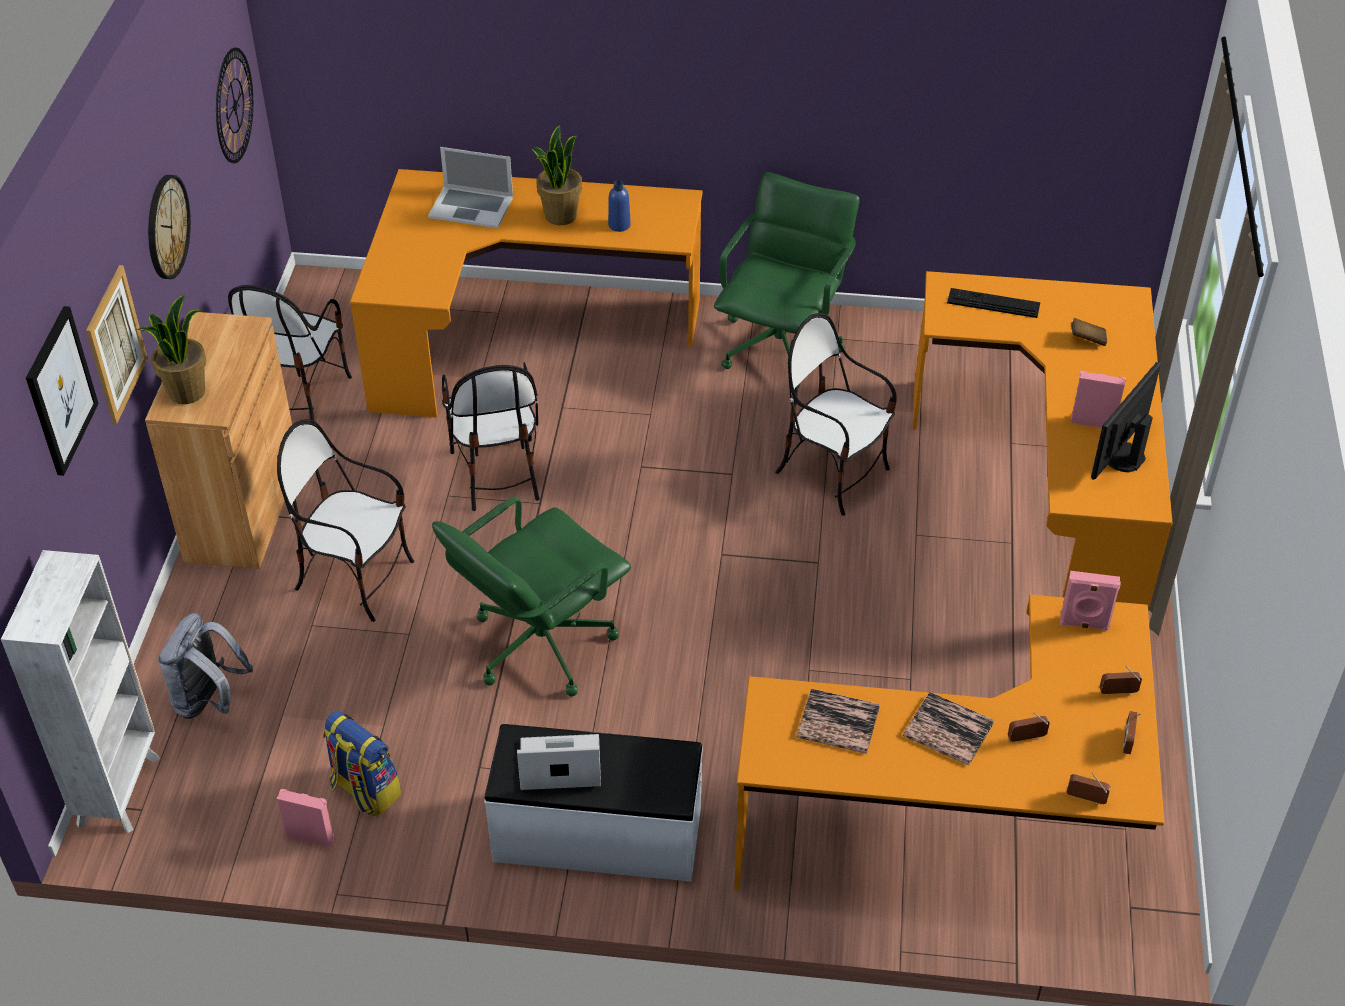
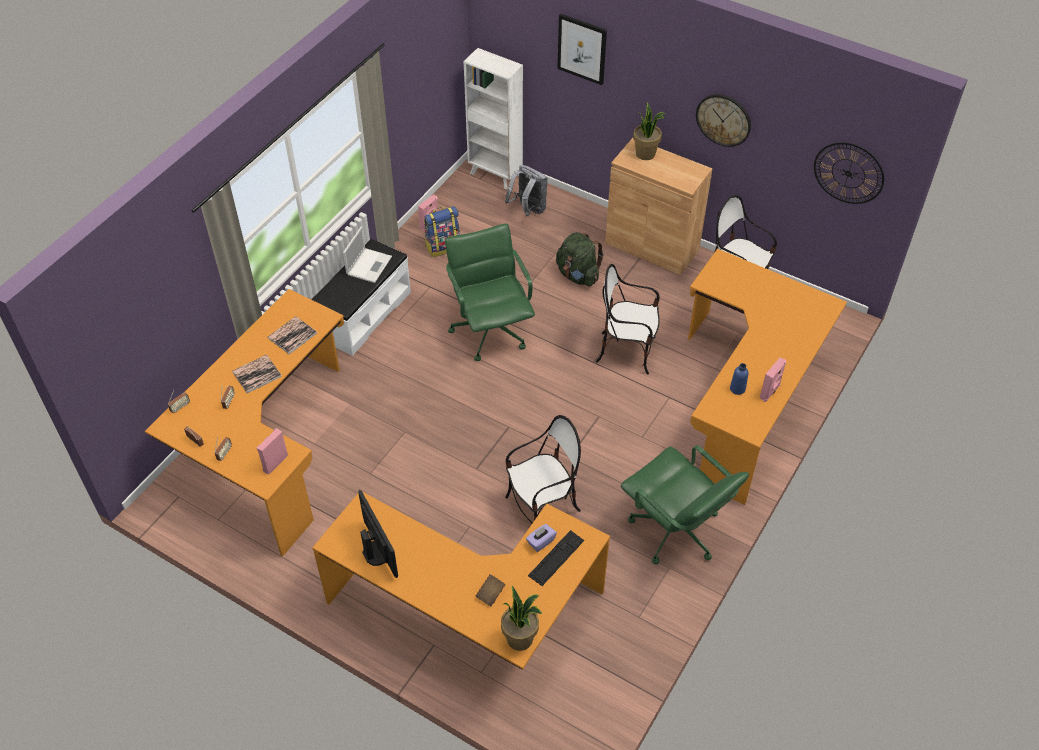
camera: 115 degrees right, 5 degrees up
(116, 344) = (639, 93): picture -> none
(355, 578) = (578, 275): chair -> green backpack
(471, 207) = (789, 323): laptop -> none
(560, 215) = (761, 363): potted plant -> potted plant (520, 638)
(983, 322) = (541, 542): none -> purple tissue box
(1093, 422) = (415, 553): pink speaker -> pink speaker (770, 392)

